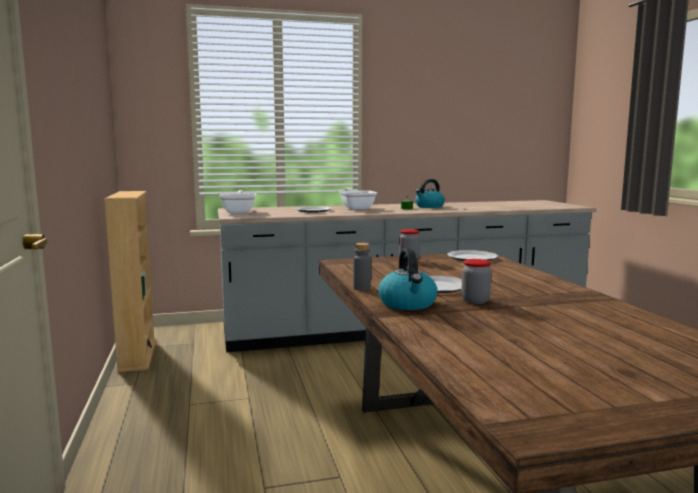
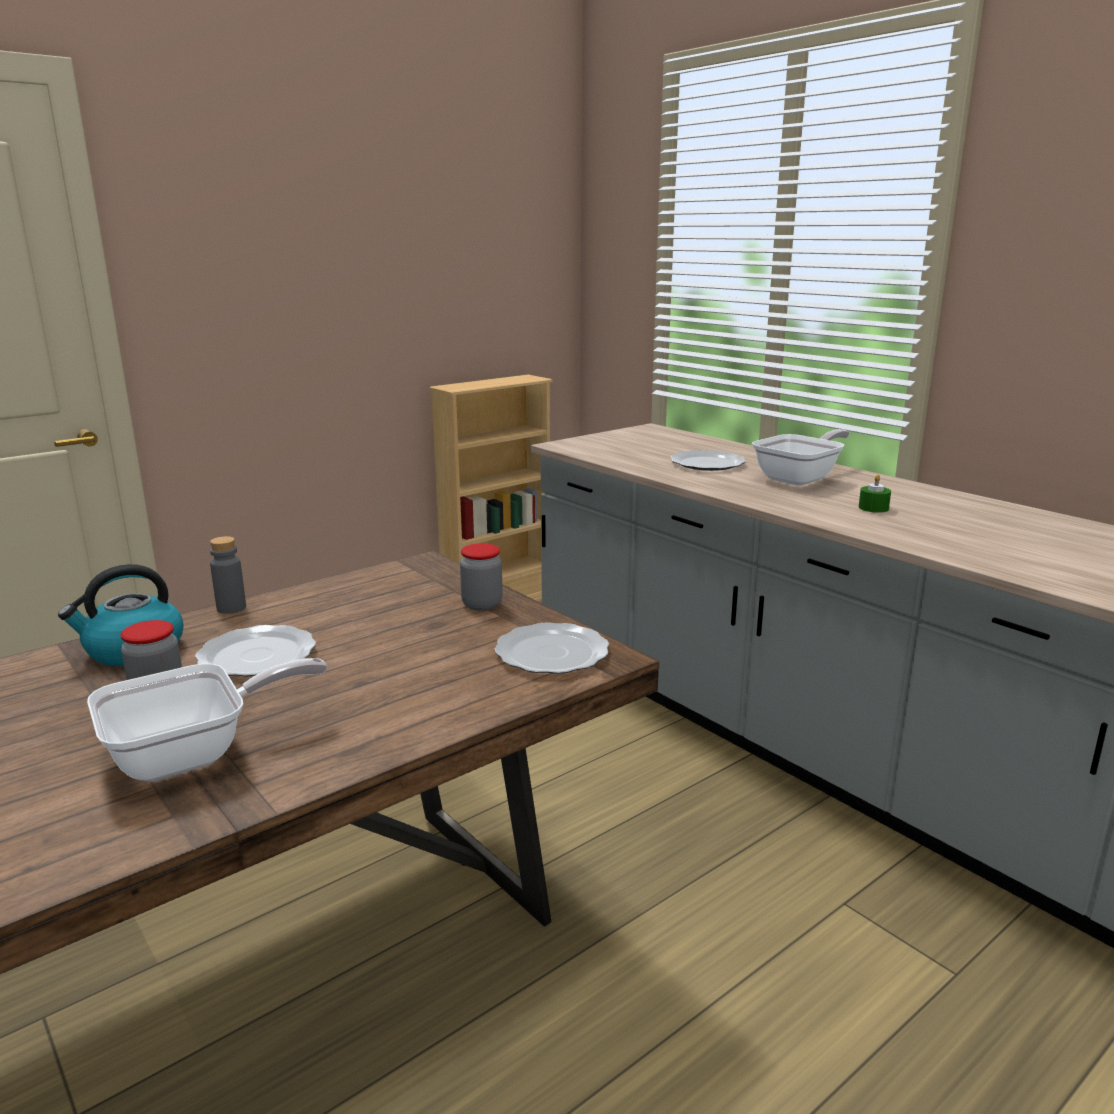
camera: 65 degrees right, 10 degrees up
(239, 212) = (621, 437): frying pan -> frying pan (194, 754)
(429, 206) = (954, 519): kettle -> none

